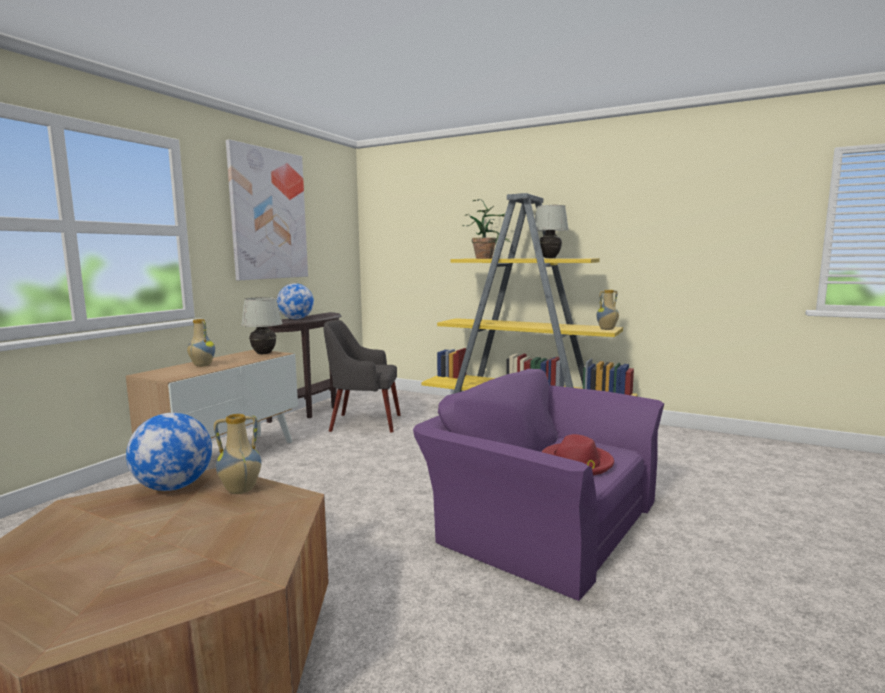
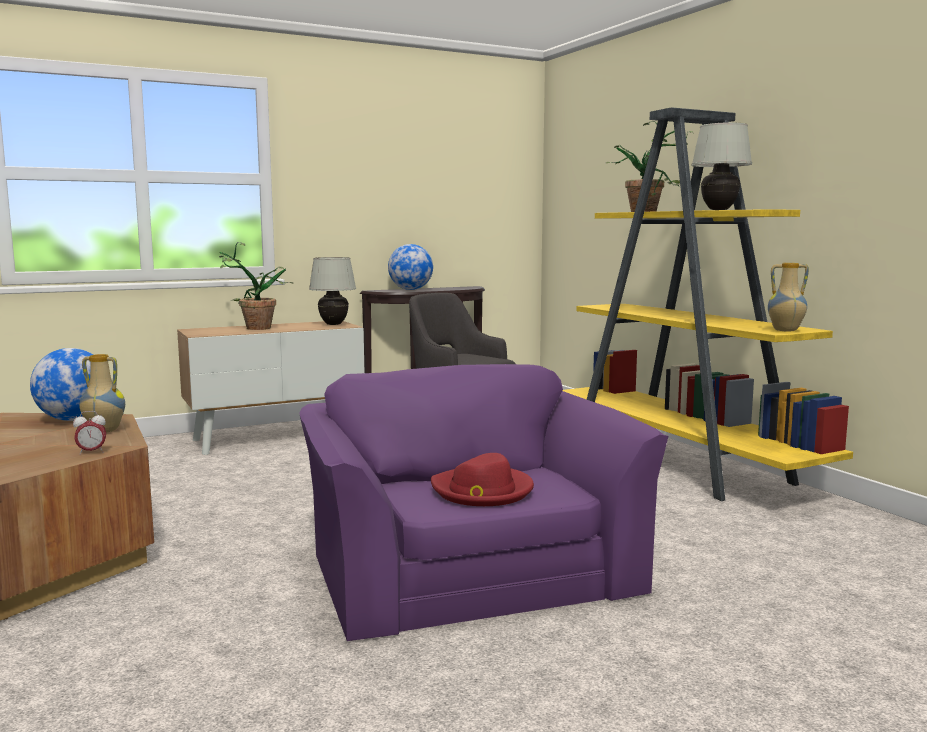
camera: 35 degrees right, 0 degrees up
(202, 365) = (251, 328): vase -> potted plant
(268, 214) = (386, 158): picture -> none
(289, 514) = (91, 452): none -> alarm clock

